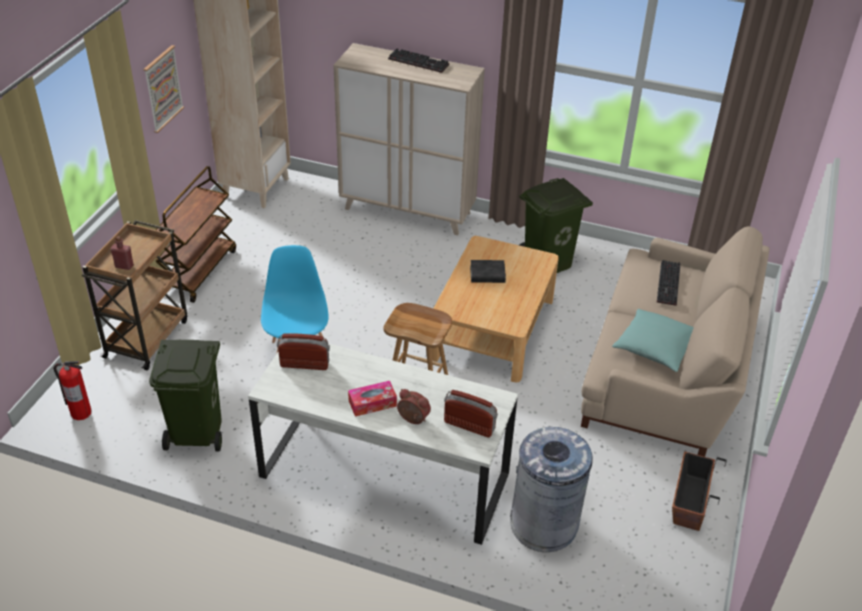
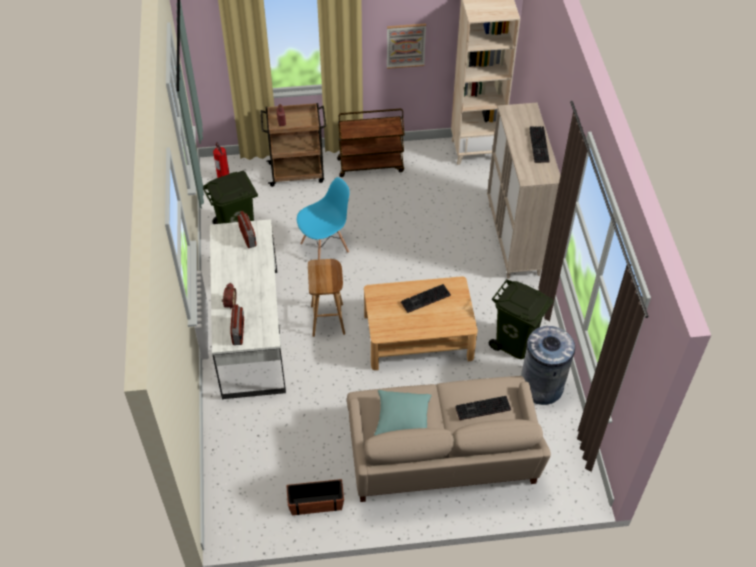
camera: 65 degrees right, 10 degrees up
(372, 403) = (232, 280): tissue box -> none
(487, 274) = (425, 300): black book -> keyboard
(544, 524) = (253, 426): grey trash can -> grey trash can (541, 386)

